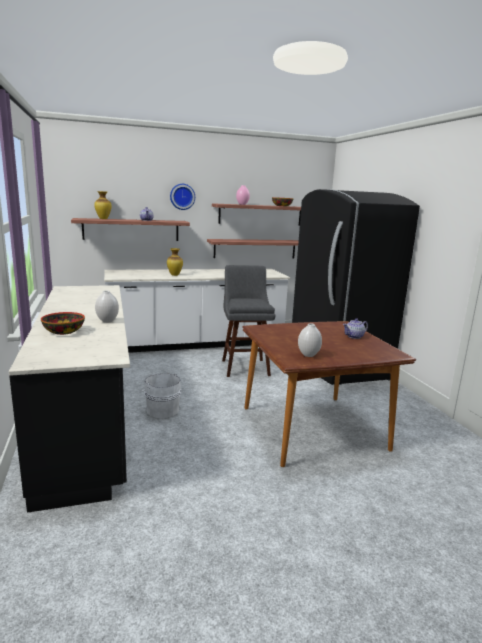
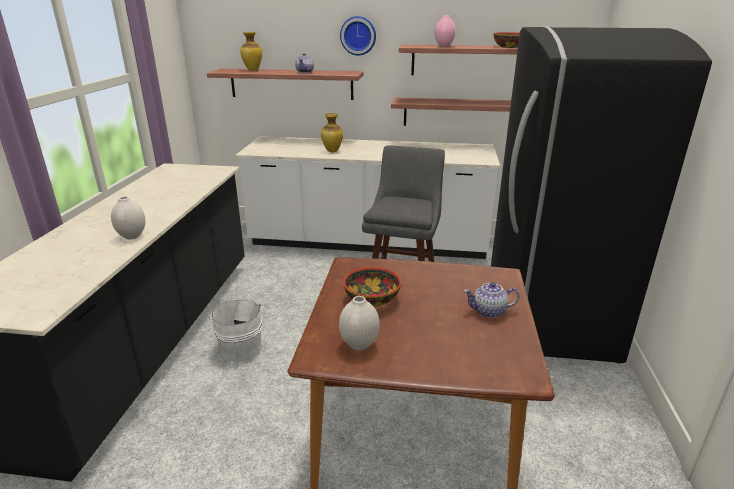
camera: 25 degrees right, 10 degrees up
(63, 332) = (58, 251): bowl -> bowl (371, 299)

